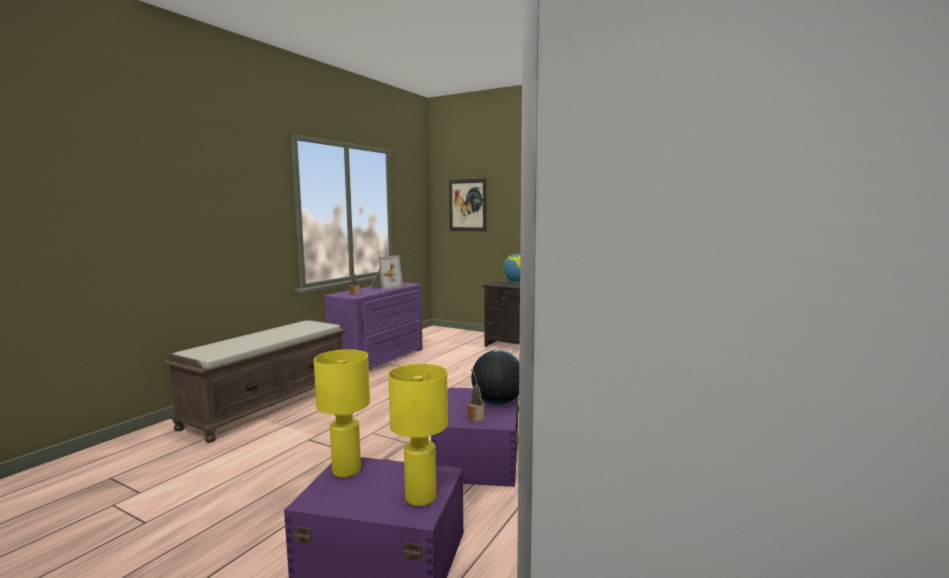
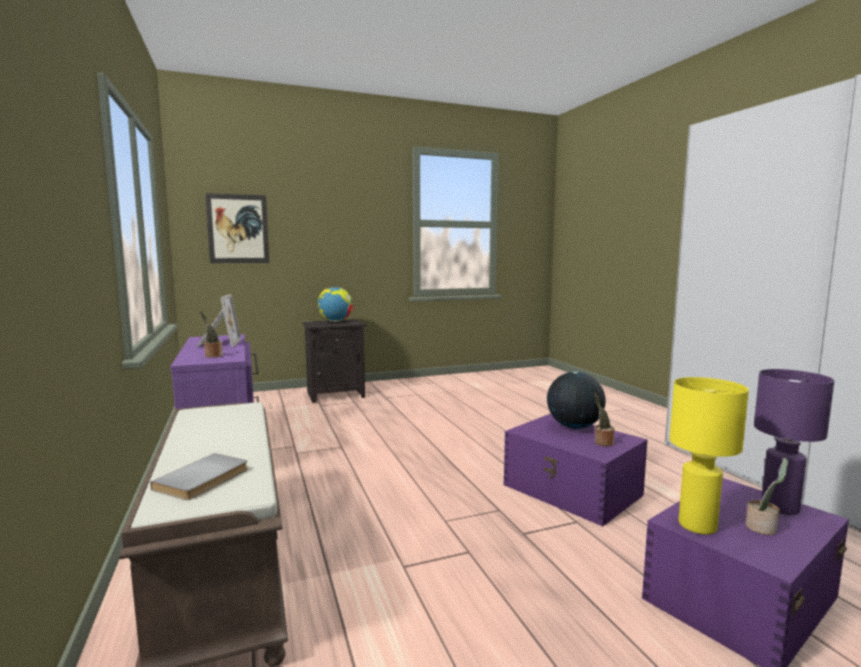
camera: 50 degrees left, 0 degrees up
(222, 347) = (204, 479): none -> grey book
(368, 494) = (763, 528): none -> potted plant
(419, 498) = (780, 508): yellow table lamp -> purple table lamp

